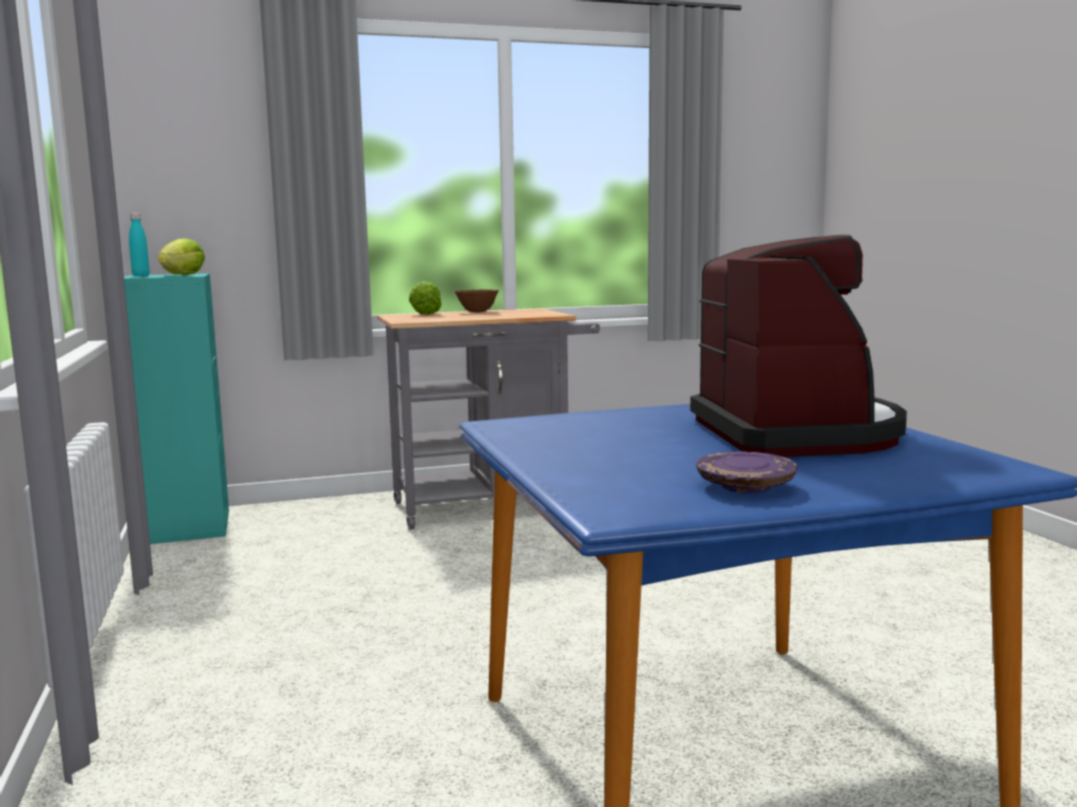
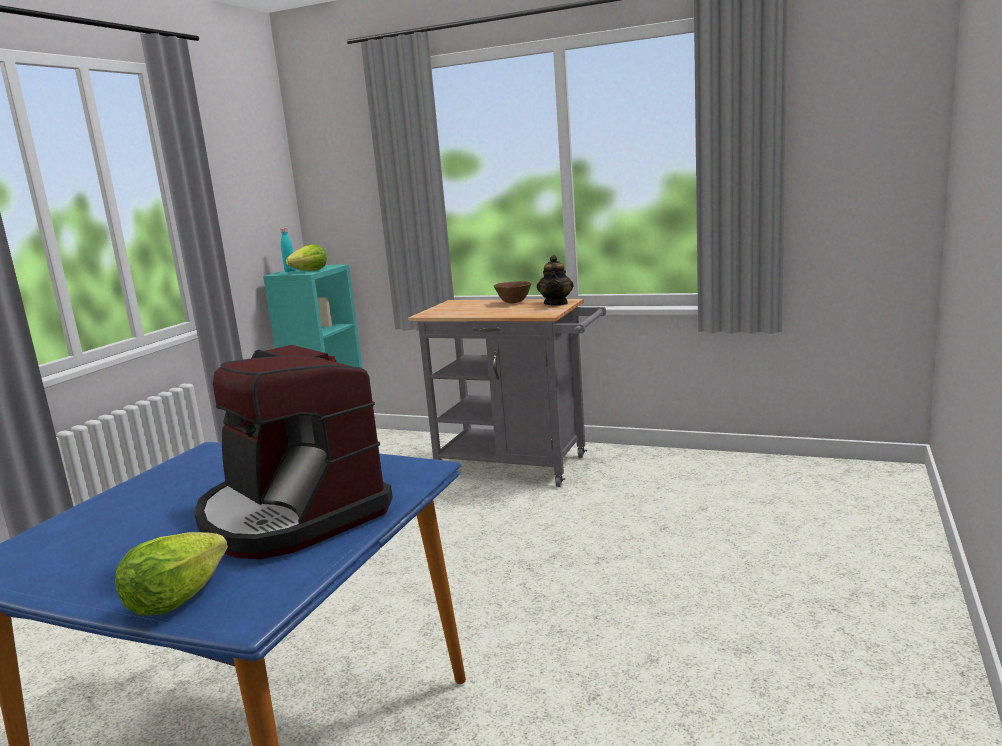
camera: 40 degrees right, 5 degrees up
(425, 314) = (475, 302): lettuce -> lettuce (175, 600)
(532, 310) = (556, 303): none -> teapot
(746, 487) = (84, 567): purple plate -> none
(797, 433) = (291, 515): coffee machine -> coffee machine turned 105 degrees clockwise

